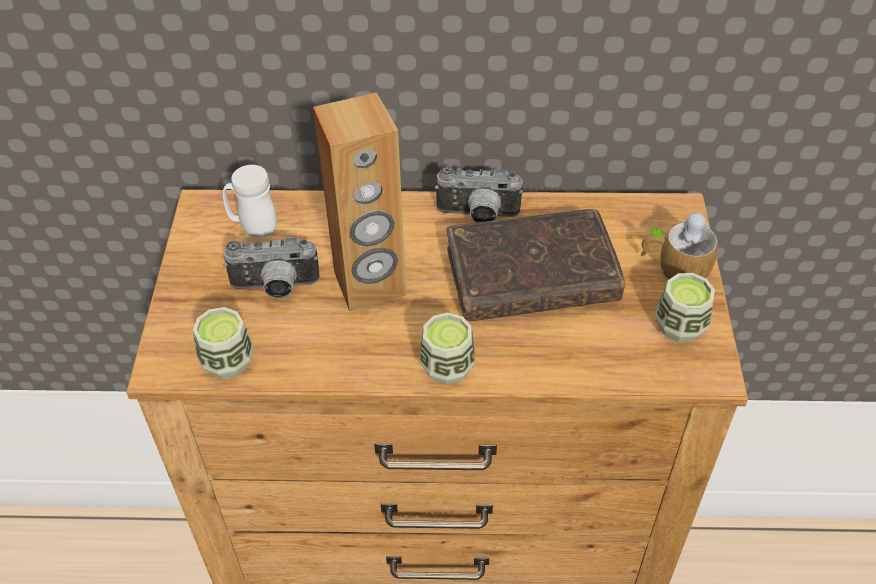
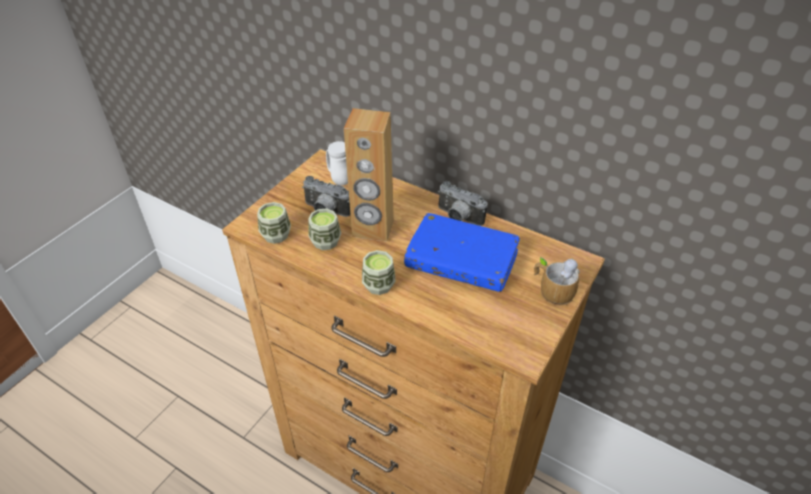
camera: 30 degrees right, 5 degrees down
(531, 278) = (461, 261): brown book -> blue book
(680, 326) = (527, 322): cup -> cup (325, 241)

